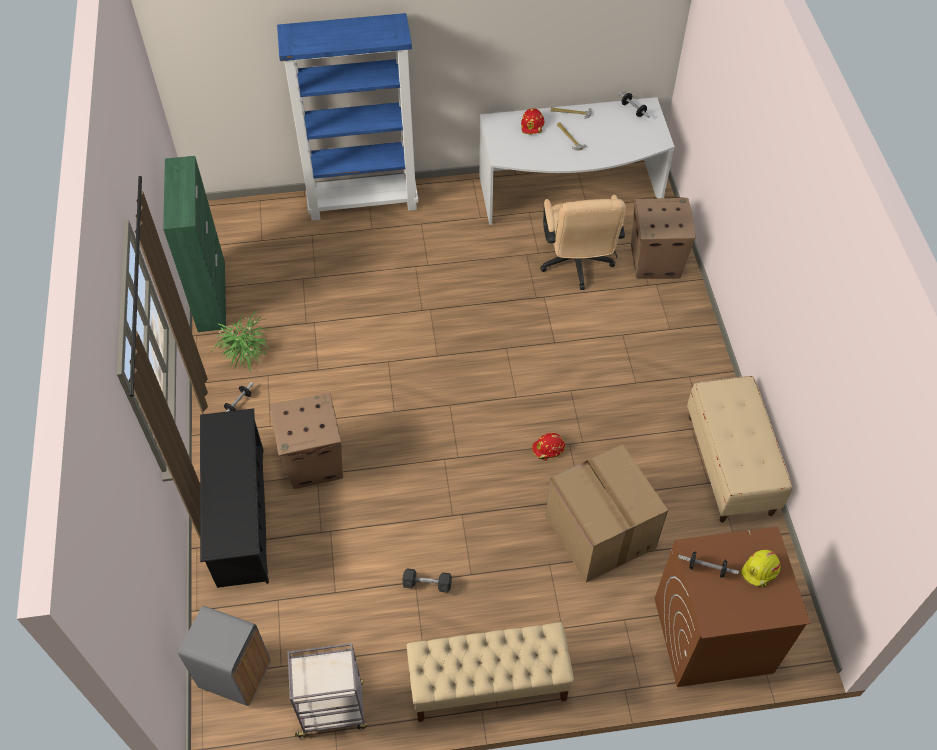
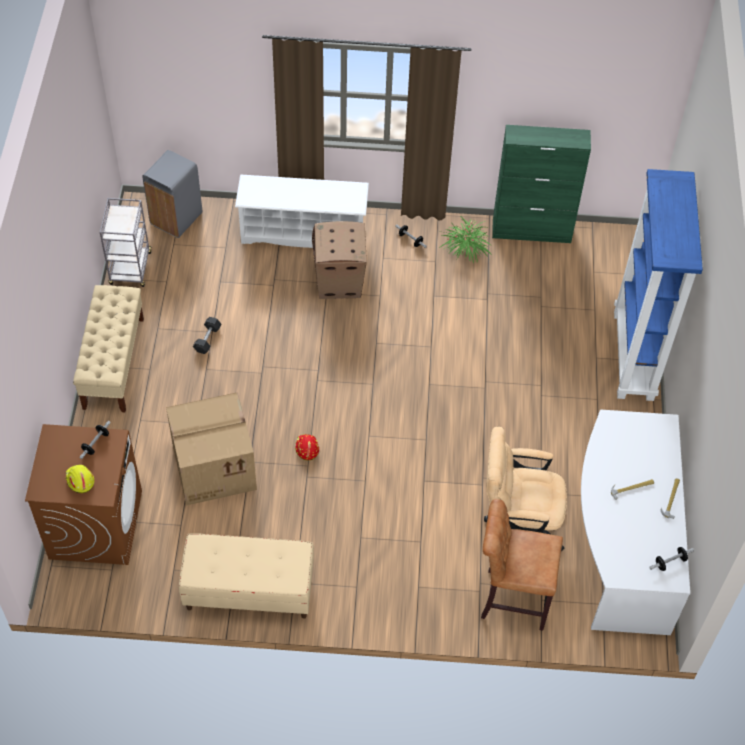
camera: 100 degrees right, 0 degrees up
(241, 516) = (303, 232): black shoe rack -> white shoe rack
(532, 126) = (654, 458): red hard hat -> none
(654, 262) = (510, 598): cardboard box -> brown stool

